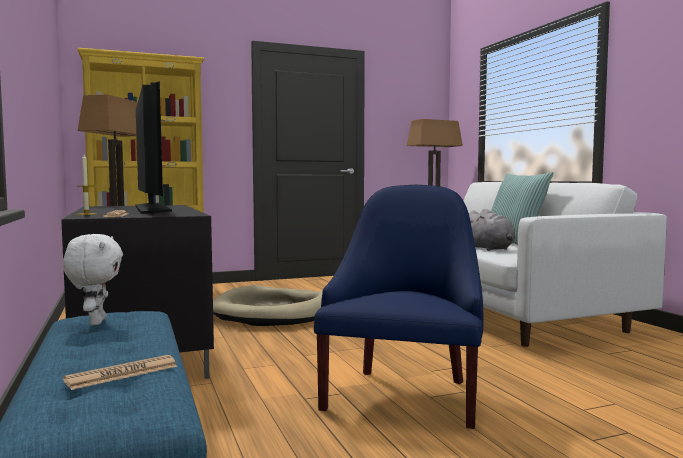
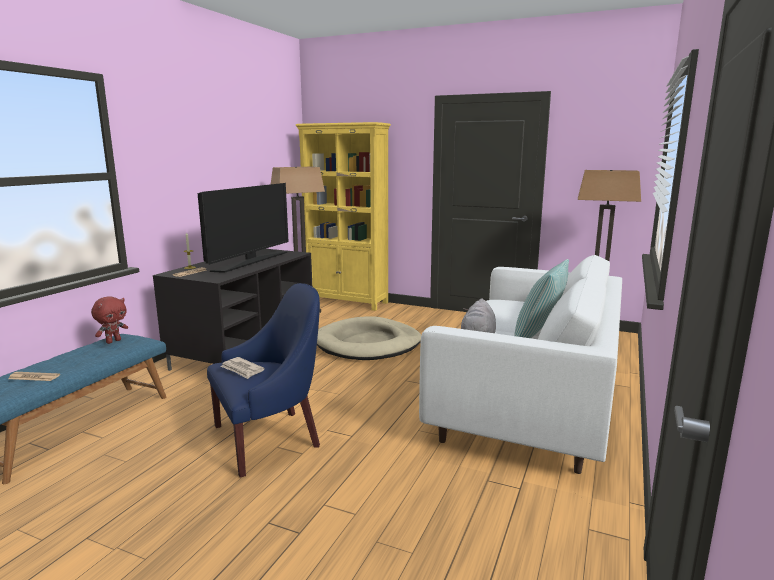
camera: 45 degrees right, 10 degrees up
(95, 322) = (113, 341): white plush toy -> red plush toy
(392, 296) = (242, 369): none -> newspaper

